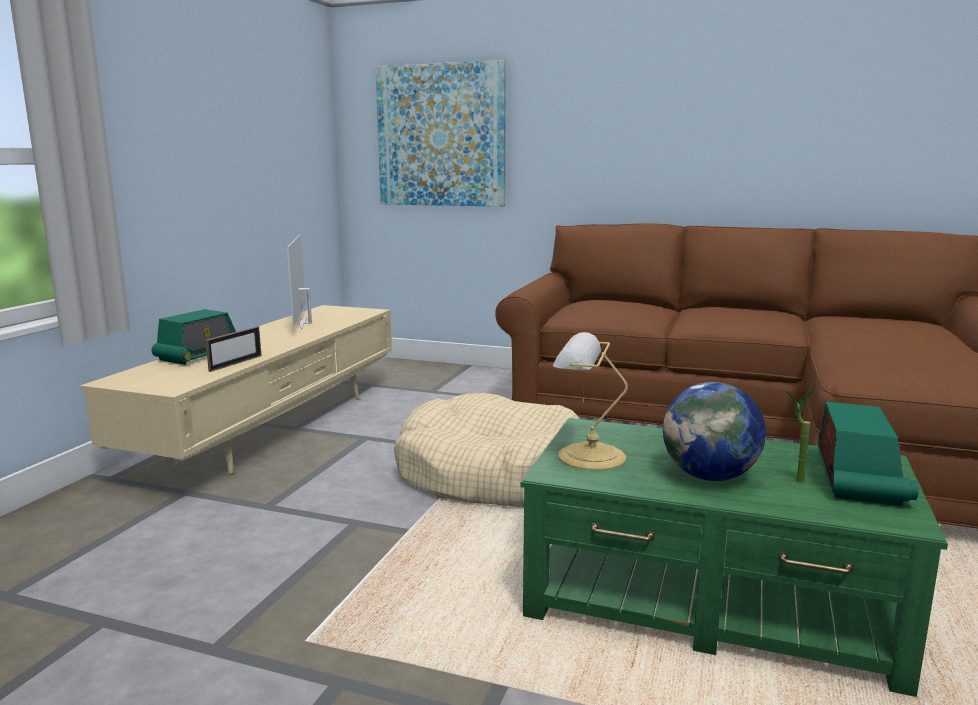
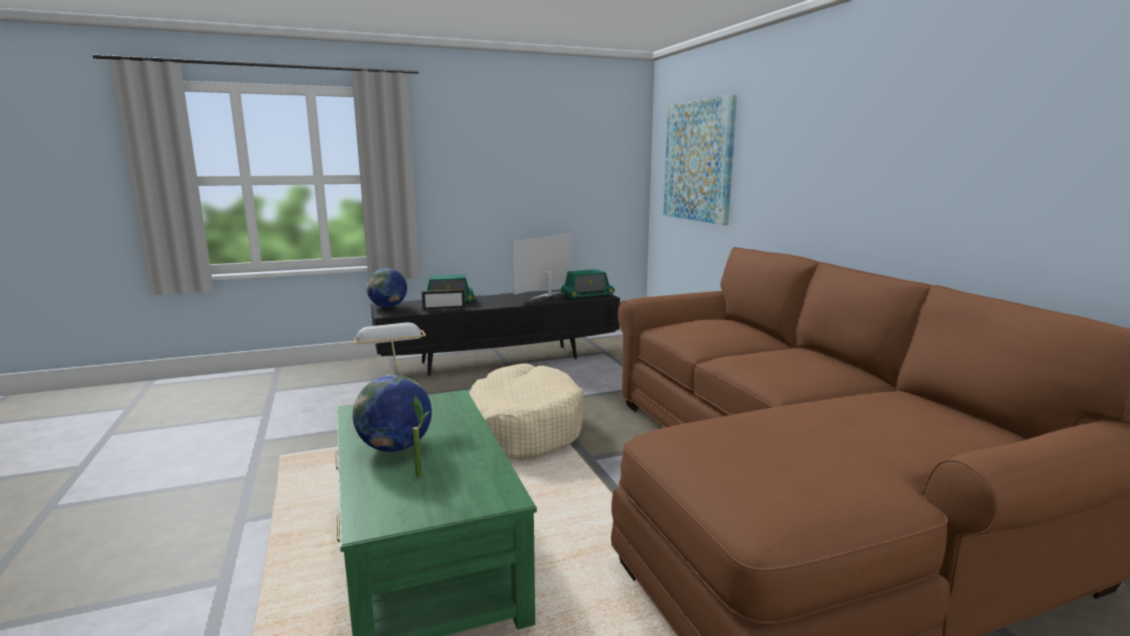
camera: 50 degrees right, 0 degrees up
(133, 381) = (388, 306): none -> globe
(272, 427) = (499, 359): beige tv stand -> black tv stand
(859, 478) = (448, 495): radio -> radio (587, 295)

